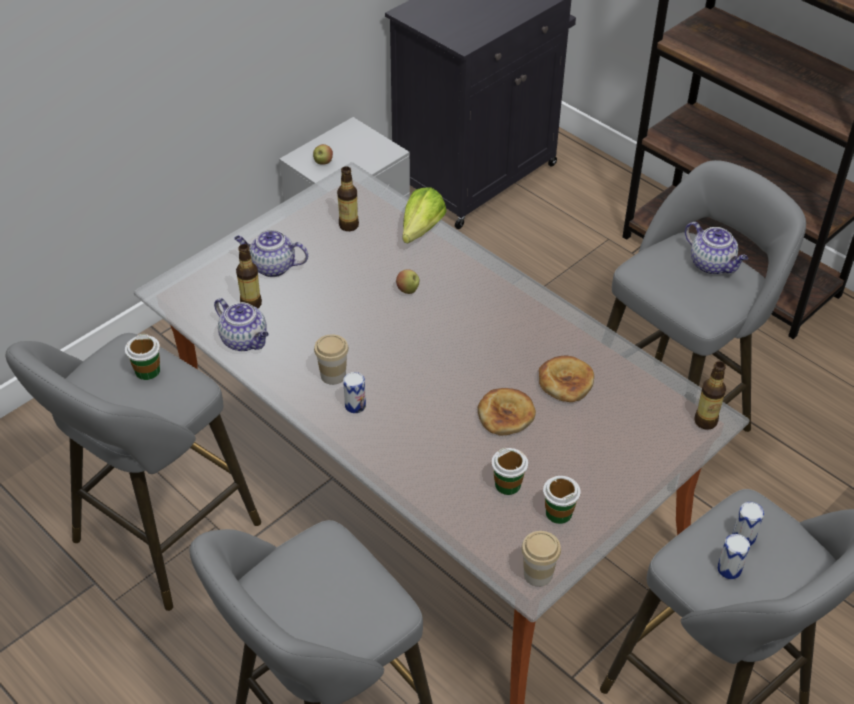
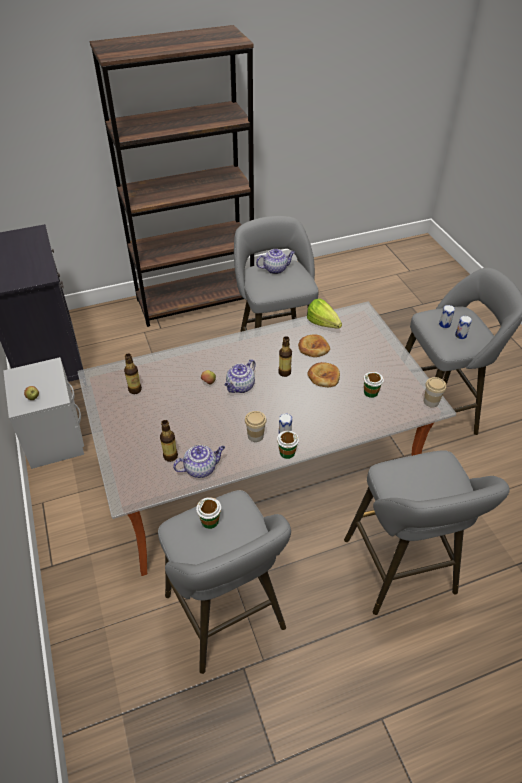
camera: 65 degrees left, 0 degrees up
(272, 267) = (144, 436): teapot -> teapot (240, 387)
(417, 234) = (165, 363): lettuce -> lettuce (324, 326)
(558, 512) = (396, 381): cup -> cup (287, 452)
(705, 421) = (363, 314): bottle -> bottle (284, 372)

